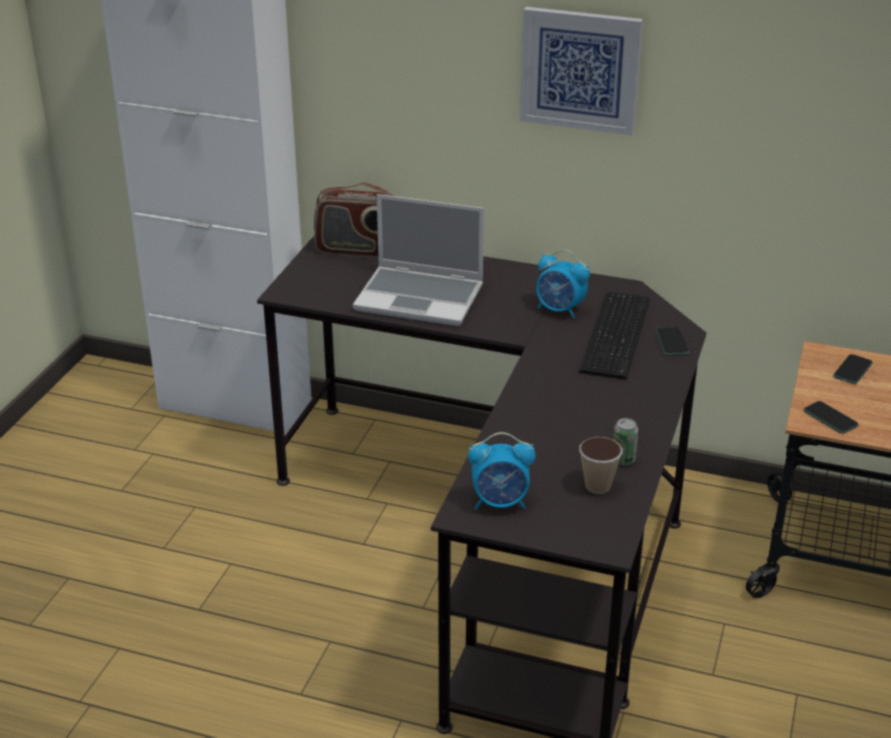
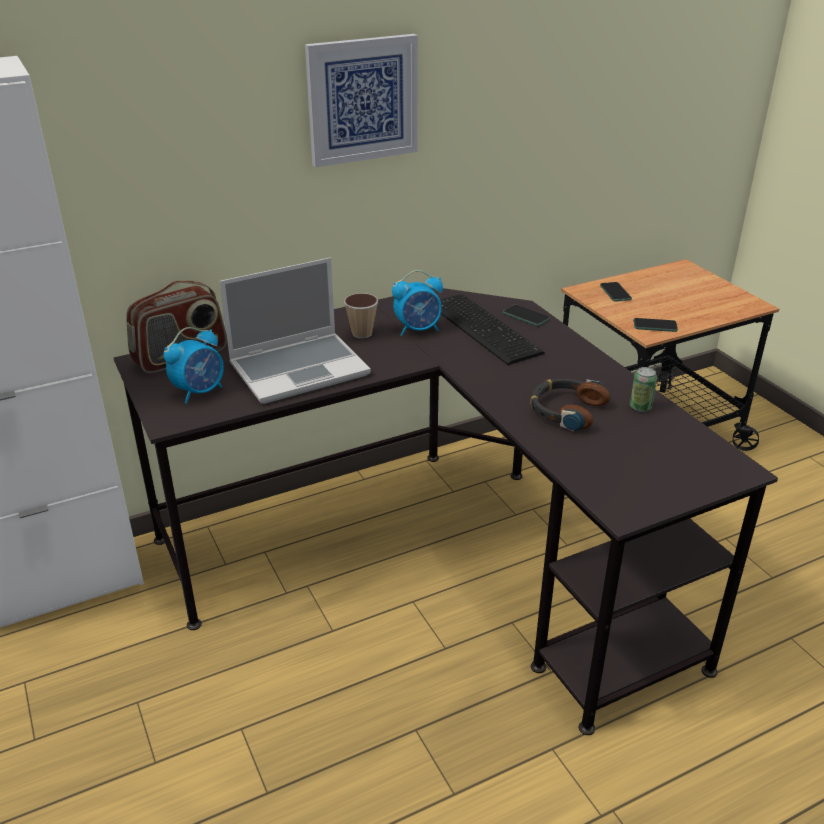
camera: 45 degrees left, 0 degrees up
(500, 502) = (628, 485): alarm clock -> alarm clock (200, 391)
(558, 429) = (566, 410): none -> headphones
(598, 486) = (660, 434): cup -> cup (362, 333)

